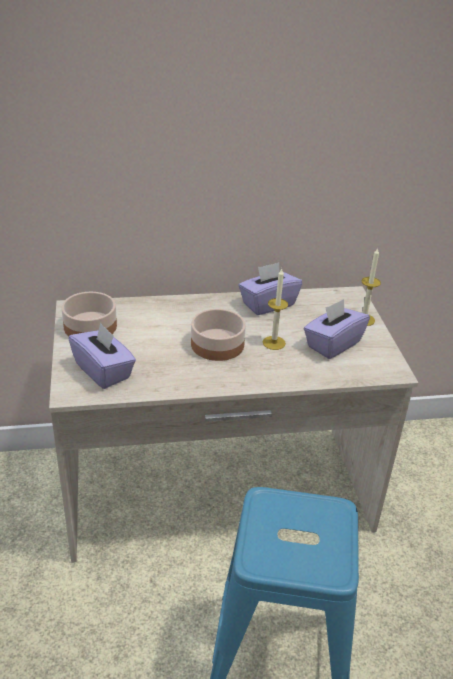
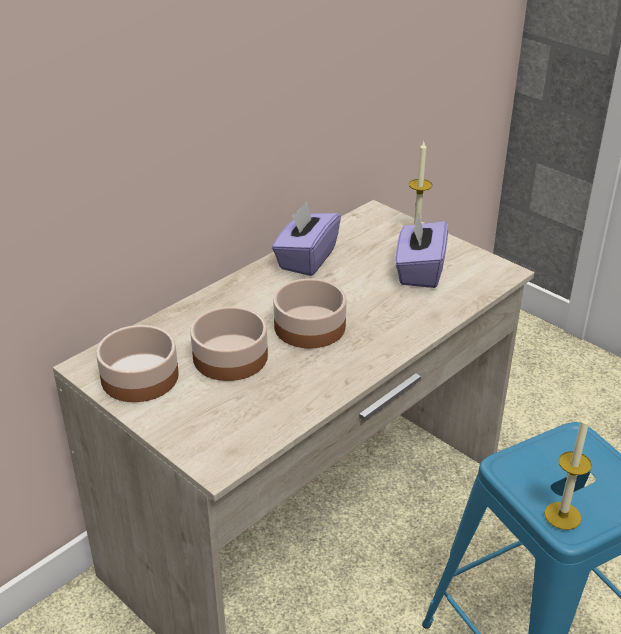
camera: 35 degrees left, 0 degrees up
(104, 371) = (224, 419): purple tissue box -> none
(149, 339) = (229, 357): none -> bowl
(274, 343) = (363, 297): candle -> candle (562, 516)

